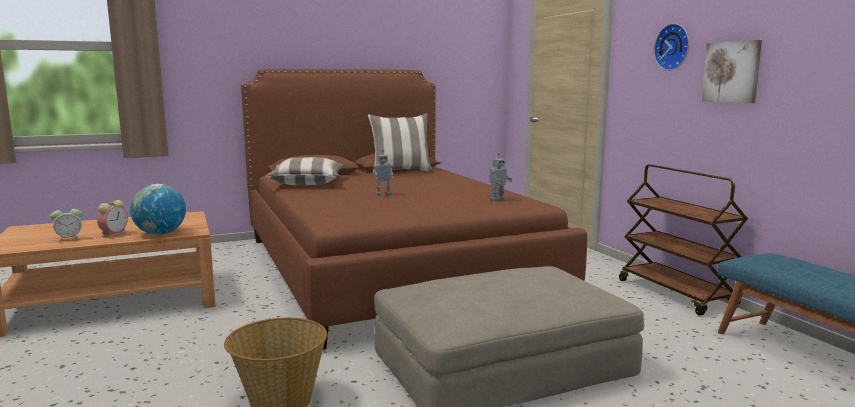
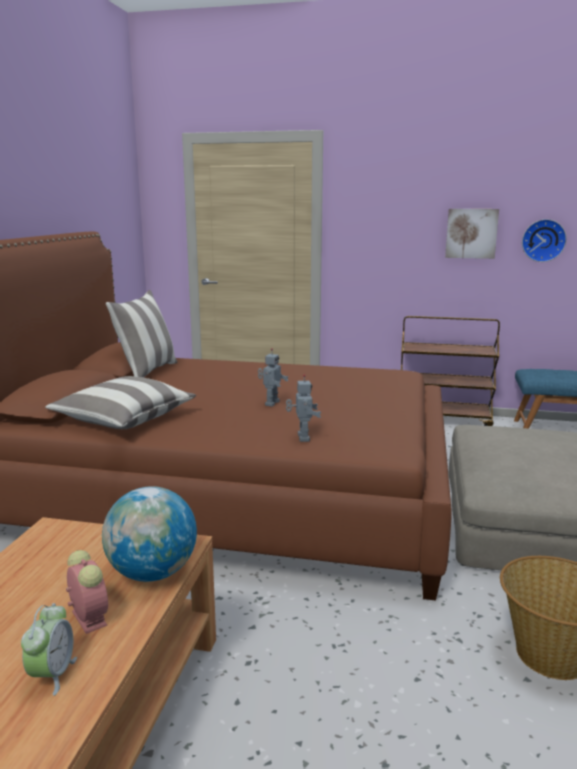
camera: 55 degrees left, 5 degrees up
(497, 199) = (360, 377): toy robot -> toy robot (302, 438)
(673, 47) = (407, 210): wall clock -> wall clock (543, 240)

